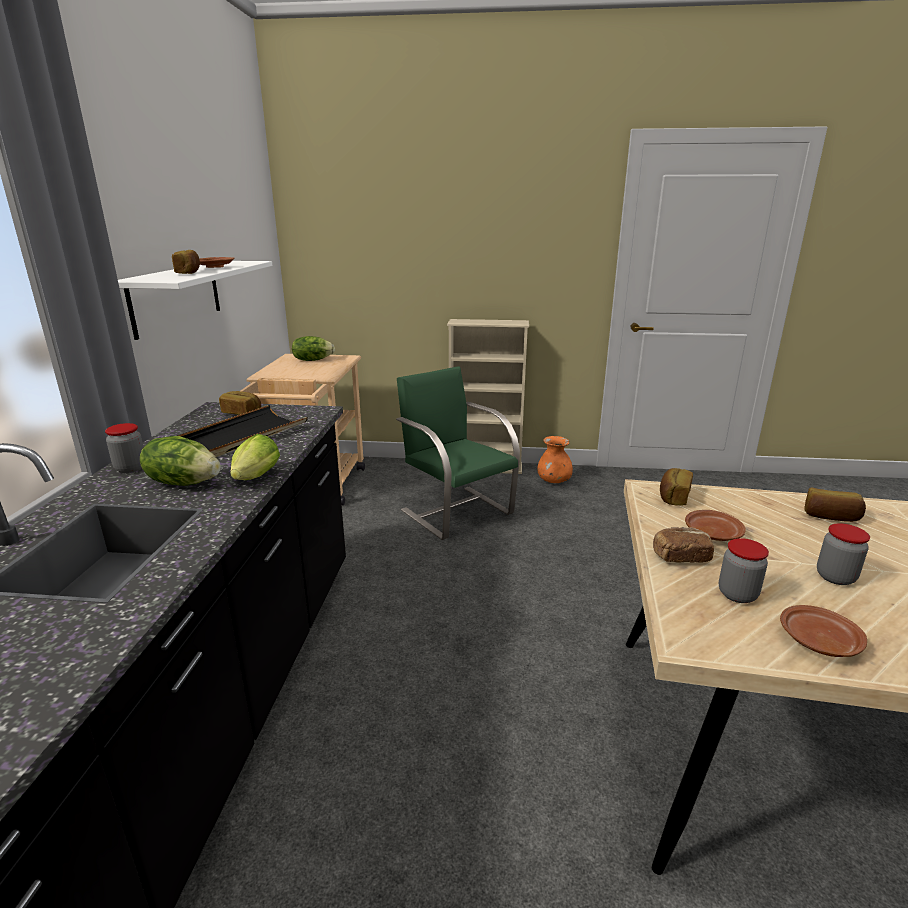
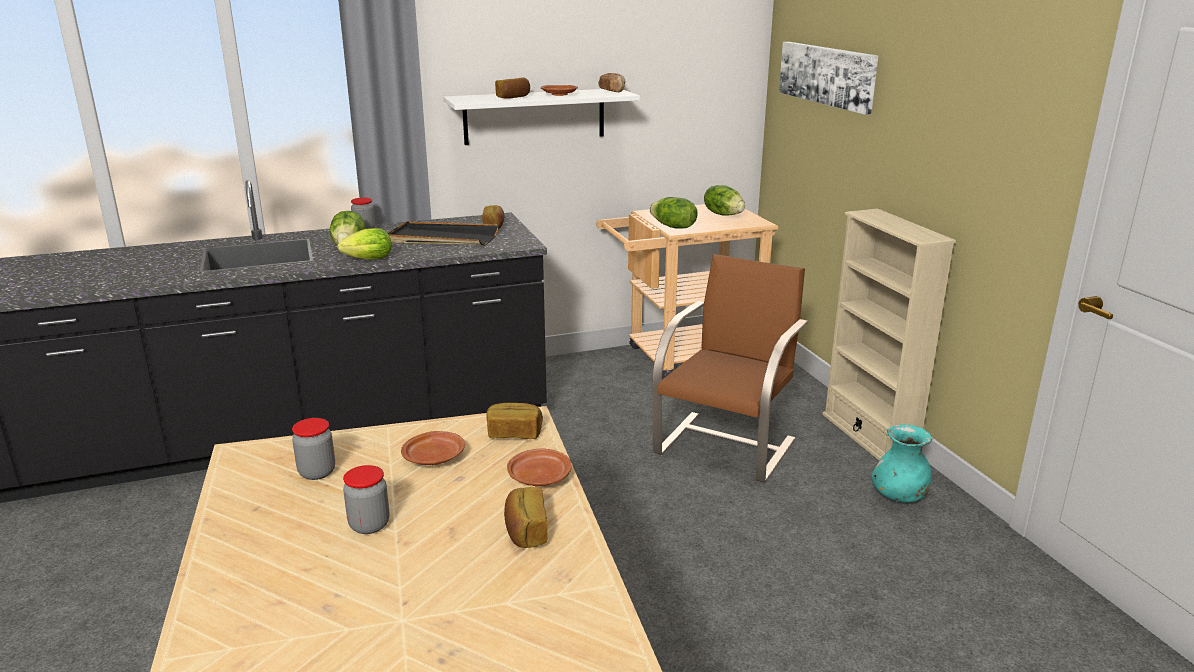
camera: 65 degrees right, 0 degrees up
(318, 375) = (673, 227): none -> lettuce
(366, 234) = (827, 75): none -> picture
(456, 511) = (727, 446): green chair -> brown chair
(554, 481) = (899, 497): orange vase -> turquoise vase
(680, 557) = (376, 444): bread -> bread (612, 91)
(817, 641) = (250, 509): brown plate -> brown plate (539, 477)

